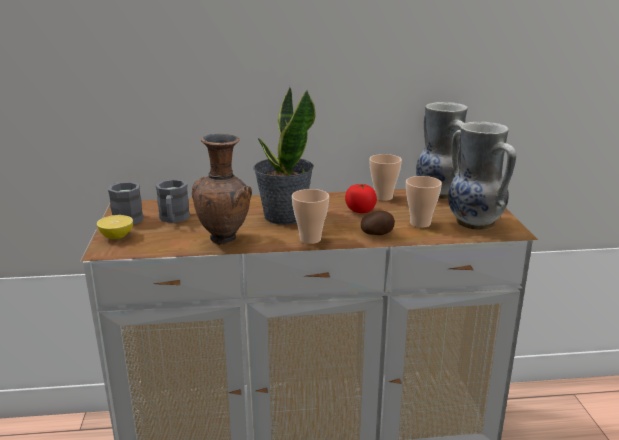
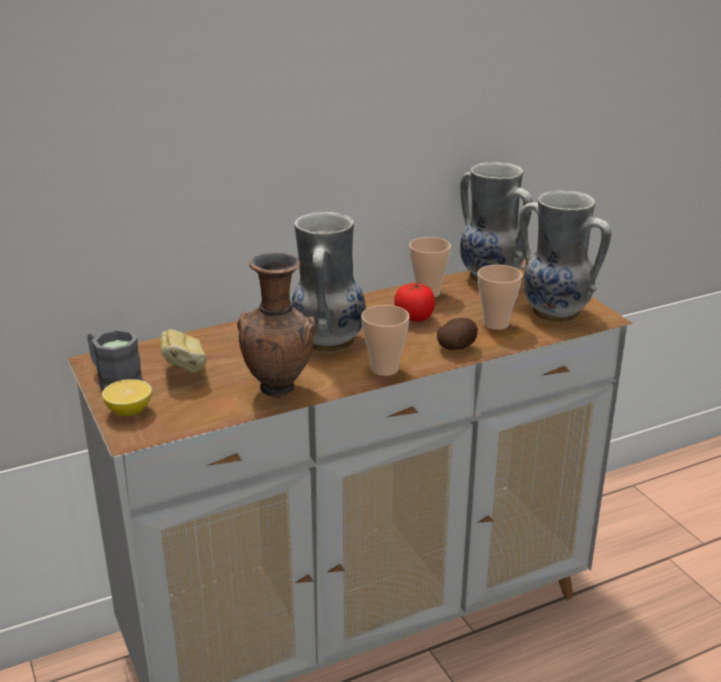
camera: 20 degrees left, 5 degrees up
(173, 219) = (184, 371): grey mug -> bread
(284, 216) = (327, 341): potted plant -> vase

